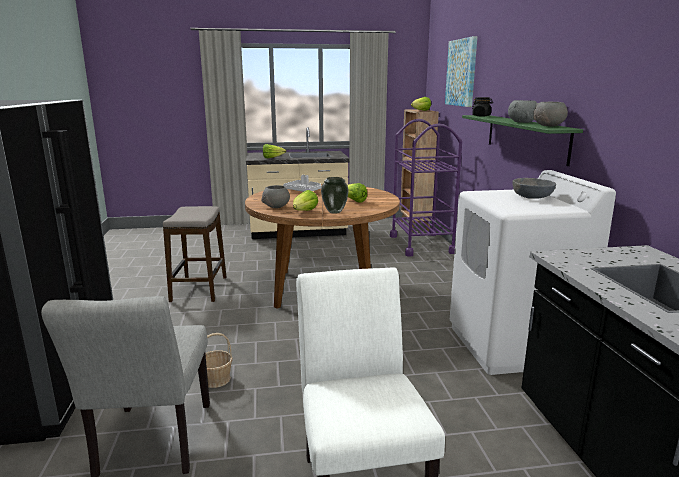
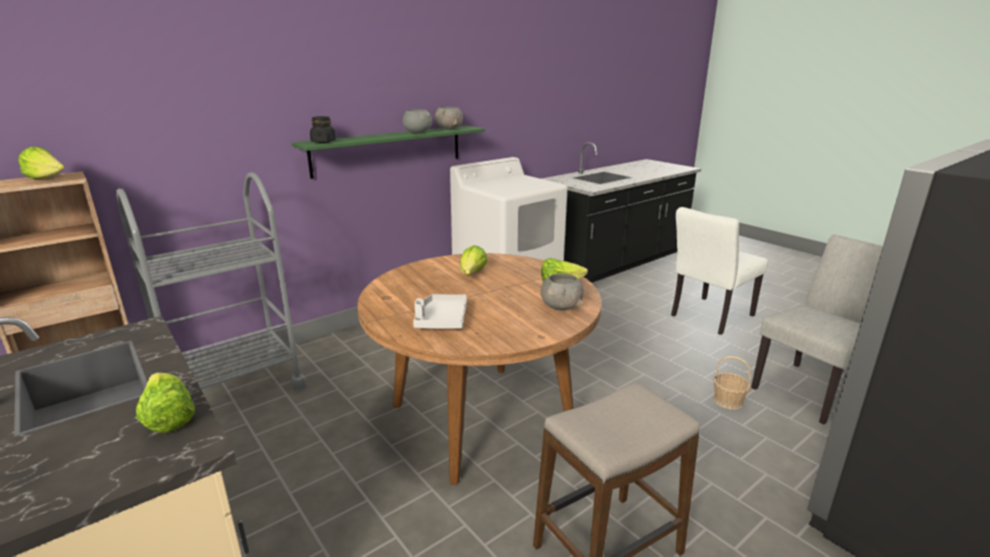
camera: 120 degrees left, 5 degrees up
(335, 212) = (536, 271): vase -> none
(421, 244) = (235, 388): purple cart -> grey cart
(461, 72) = (159, 86): picture -> none
(532, 197) = (500, 182): grey bowl -> none

